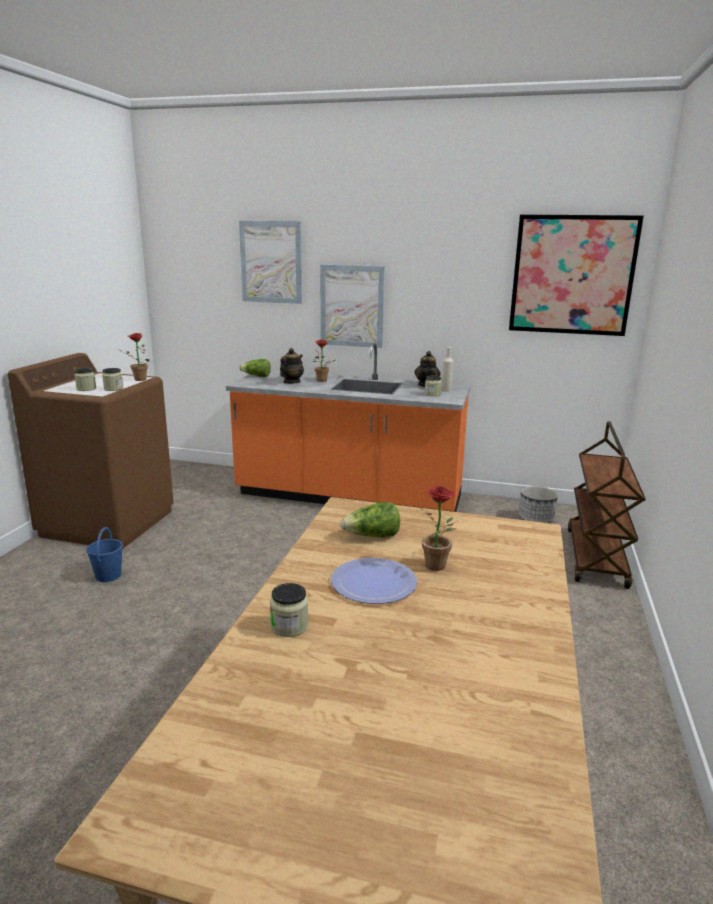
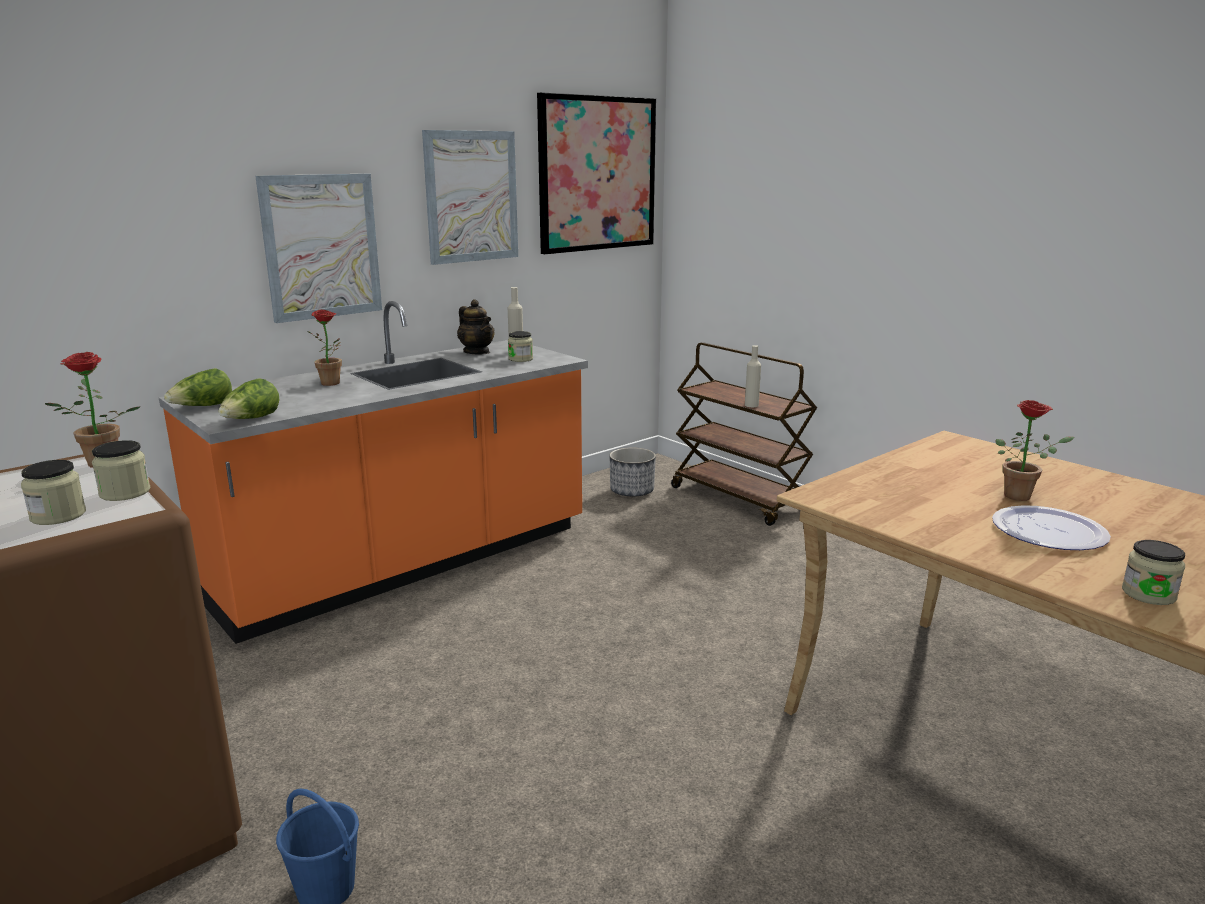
camera: 55 degrees left, 0 degrees up
(271, 262) = (147, 176): picture -> picture (471, 197)
(291, 382) = (297, 398): teapot -> none
(372, 536) = (923, 503): lettuce -> lettuce (251, 420)
(594, 479) = (751, 405): none -> beige bottle

